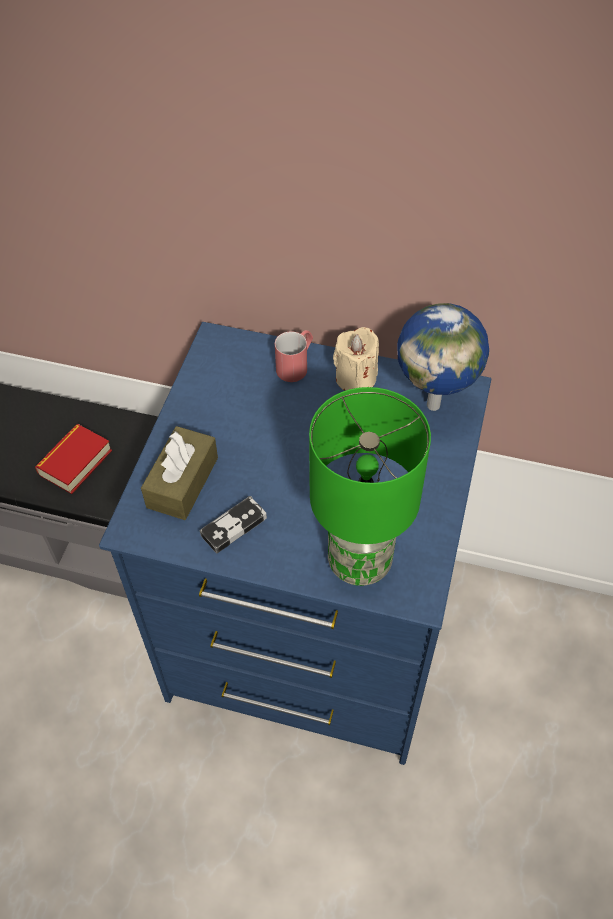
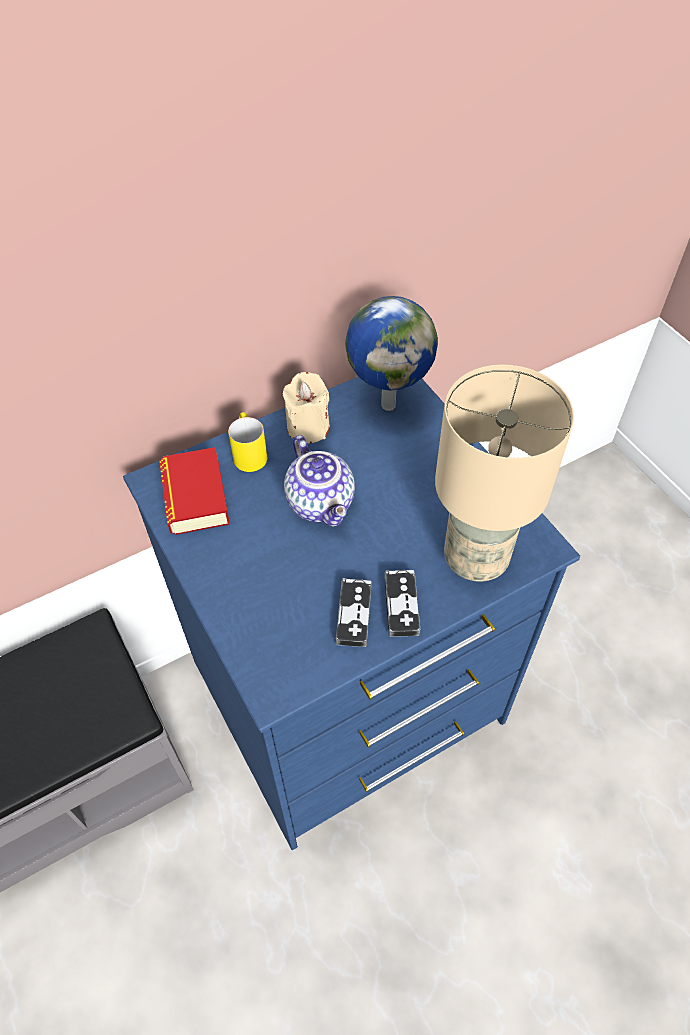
camera: 45 degrees left, 0 degrees up
(75, 462) = (58, 712): book -> book (195, 497)
(182, 482) = (269, 616): brown tissue box -> none
(271, 547) = (401, 605): none -> game controller
(296, 365) = (249, 452): red mug -> yellow mug
(302, 437) = (322, 503): none -> teapot
(358, 561) = (474, 559): green table lamp -> beige table lamp

